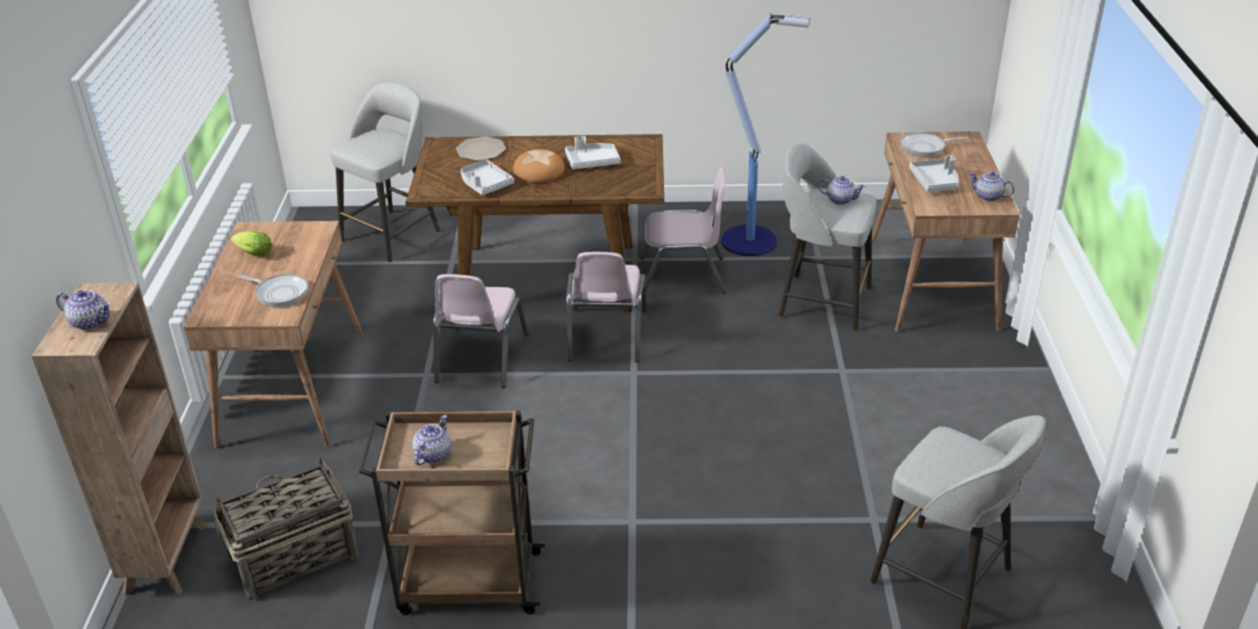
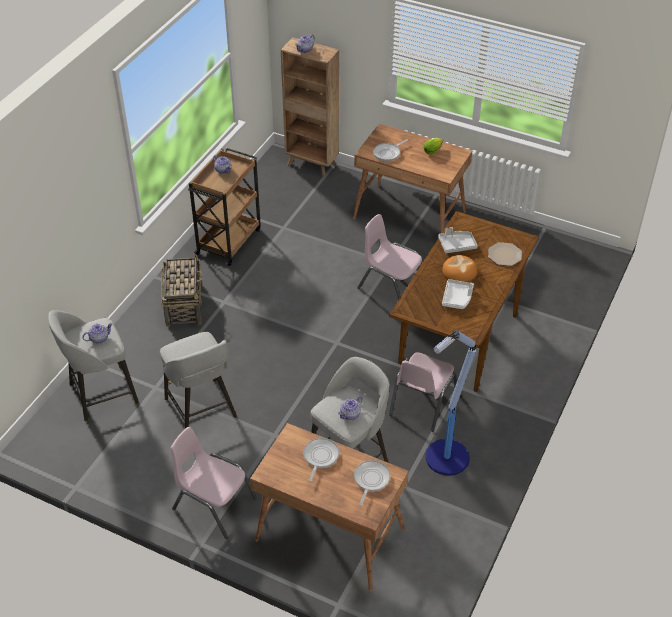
camera: 115 degrees right, 10 degrees up
(292, 557) = (284, 196): basket -> basket (184, 304)
(393, 234) = (554, 283): grey stool -> grey stool (201, 409)
(606, 335) = (380, 343): pink chair -> pink chair (214, 504)
(935, 182) = (320, 457): grey tray -> frying pan
(988, 196) = (282, 475): teapot -> teapot (99, 338)

